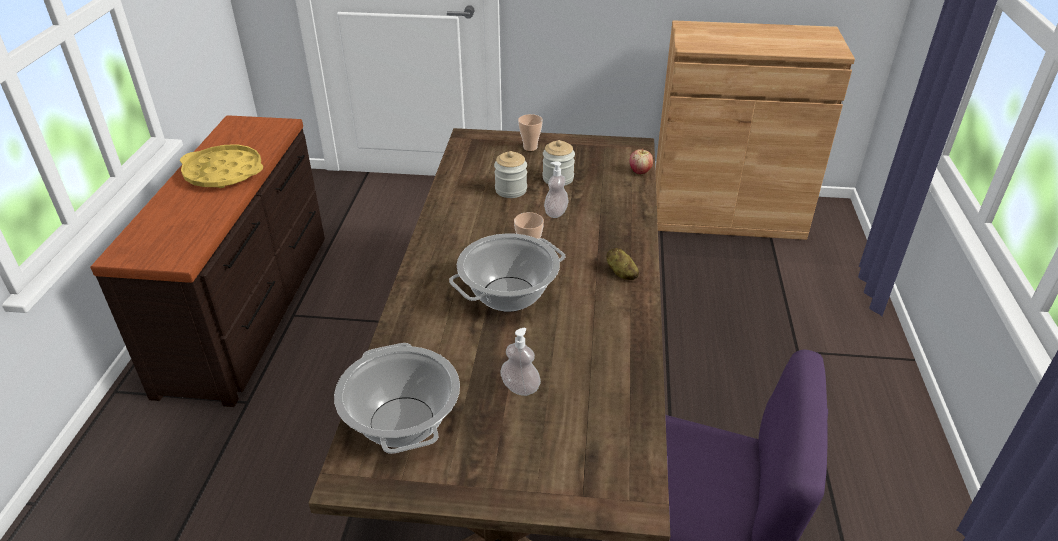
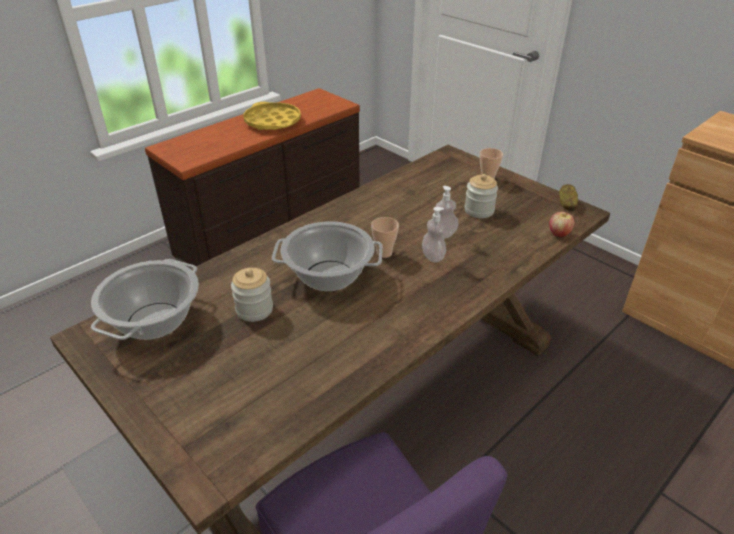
camera: 40 degrees right, 0 degrees up
(511, 190) = (430, 204): jar -> jar (254, 309)
(520, 388) = (248, 344): soap dispenser -> soap dispenser (433, 256)
(621, 273) = (433, 304): potato -> potato (566, 205)

